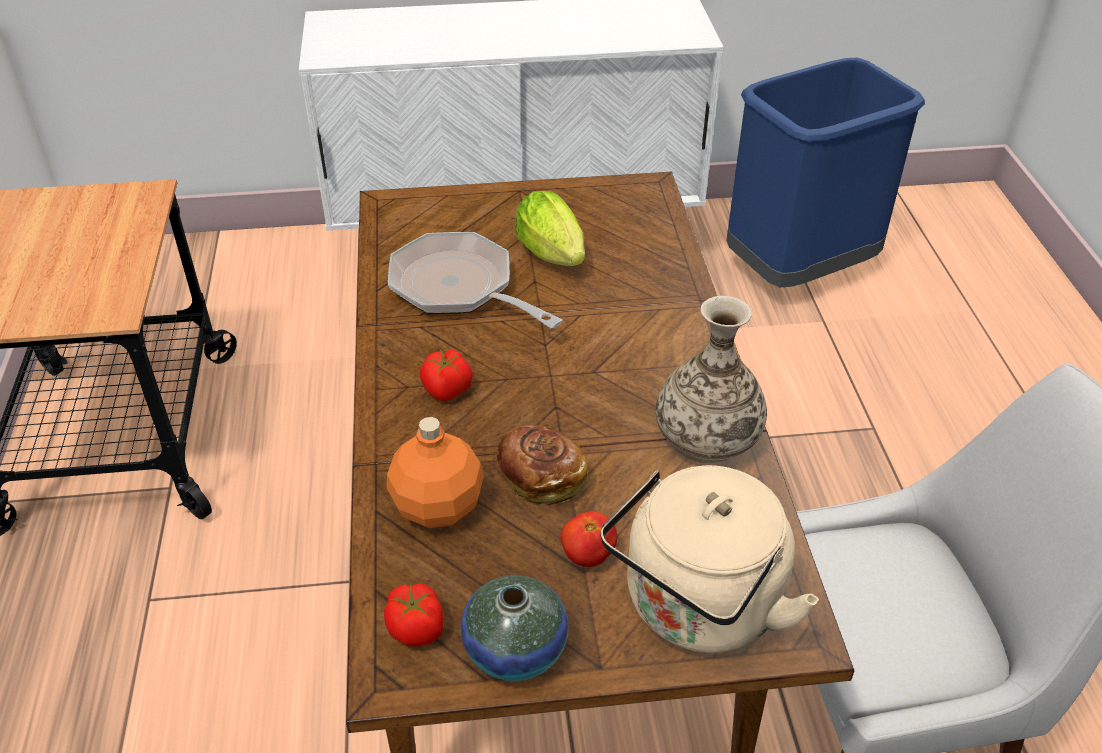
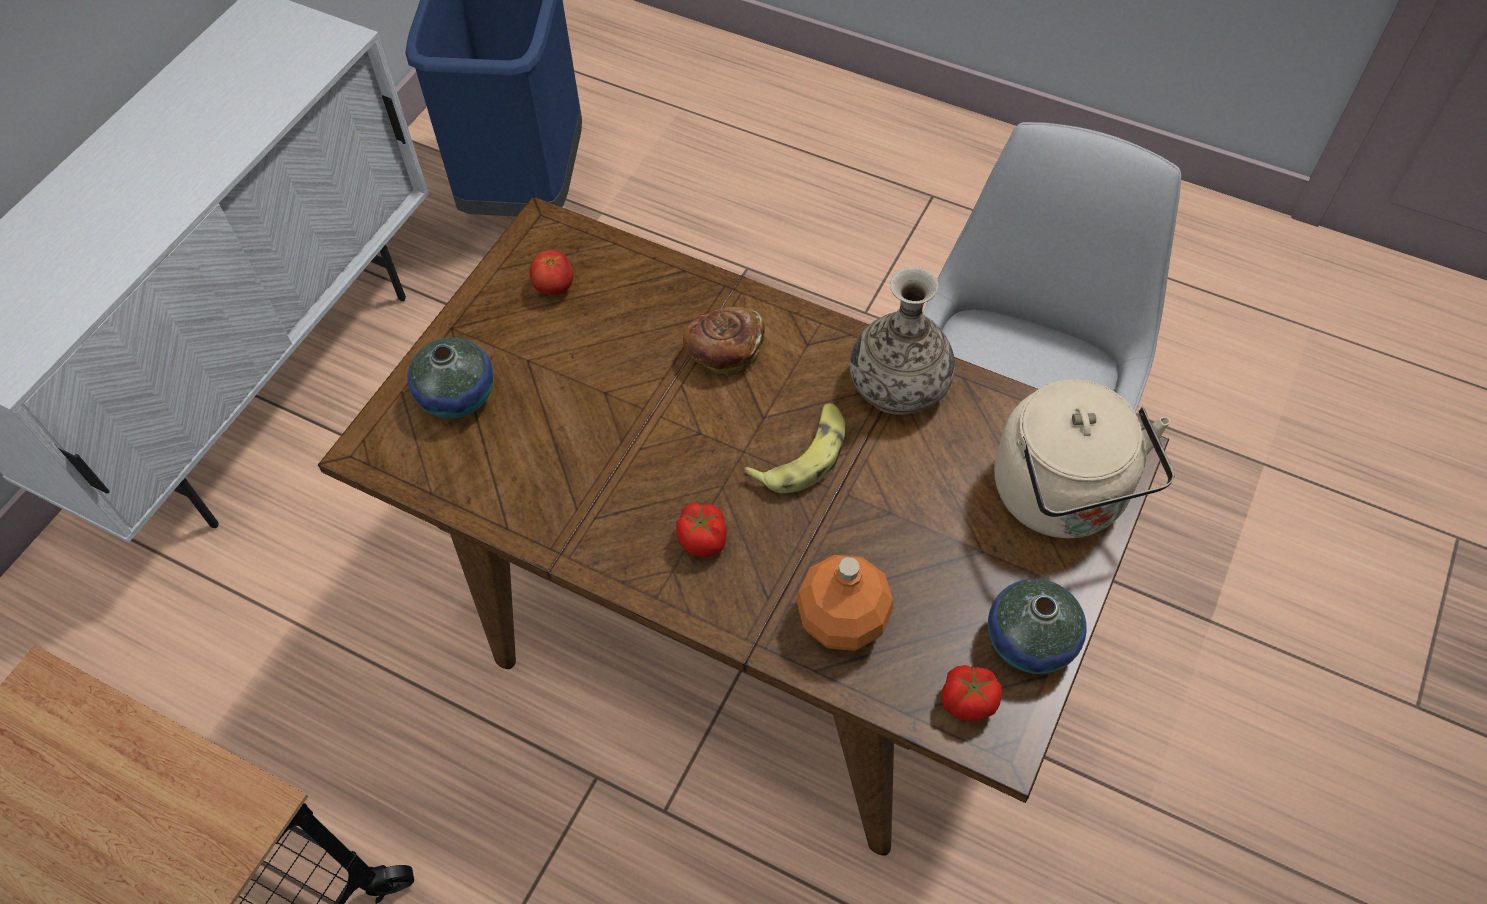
camera: 55 degrees left, 15 degrees up
(459, 288) = (564, 457): frying pan -> none
(466, 218) = (457, 396): none -> vase
(541, 478) = (863, 526): bread -> bread (724, 352)
(554, 257) = (583, 358): lettuce -> none
(579, 410) = (803, 455): none -> banana
(588, 555) = (968, 539): tomato -> tomato (554, 287)

